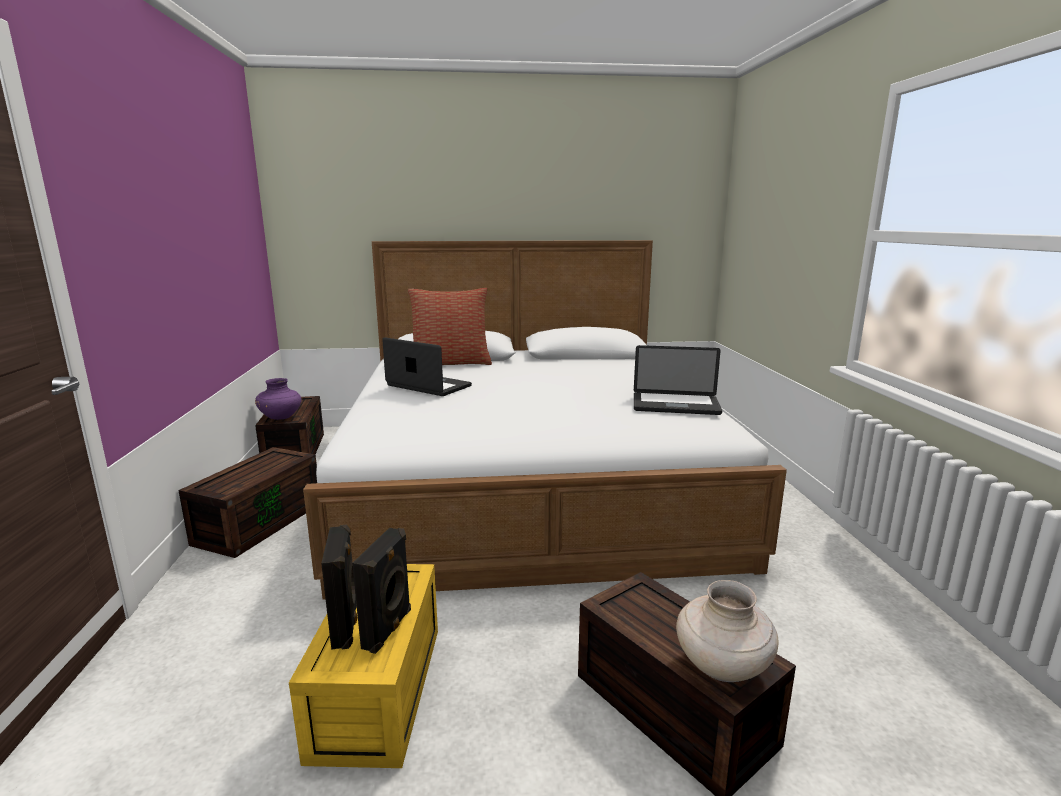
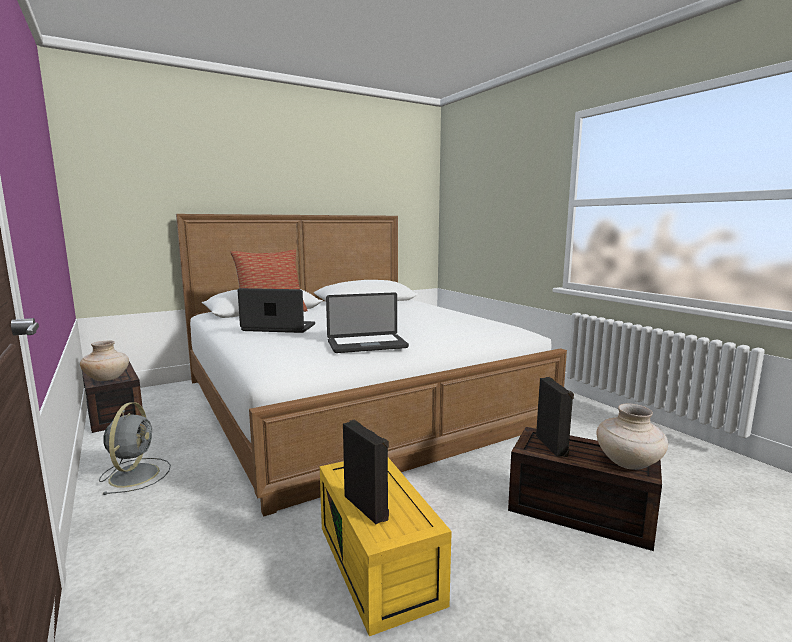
camera: 25 degrees left, 5 degrees down
(259, 522) = (135, 474): brown storage box -> grey fan
(281, 417) = (107, 379): purple vase -> beige vase
(388, 629) = (403, 500): black speaker -> black speaker (552, 445)
(675, 405) = (475, 321): laptop -> laptop (367, 345)

